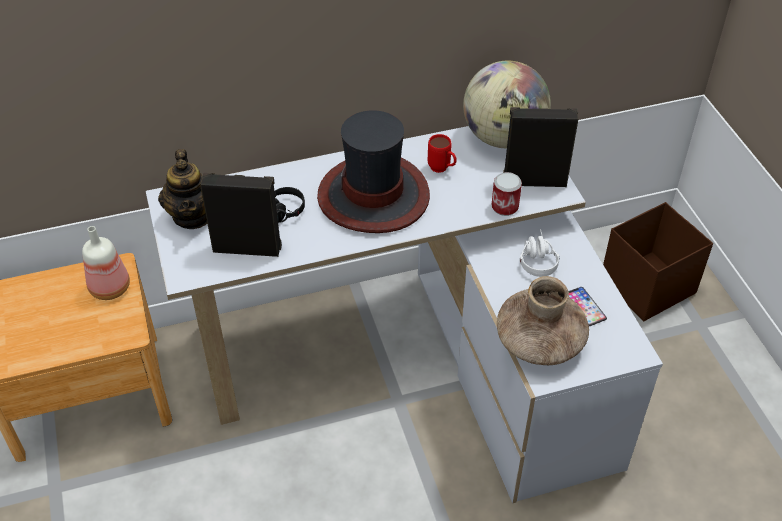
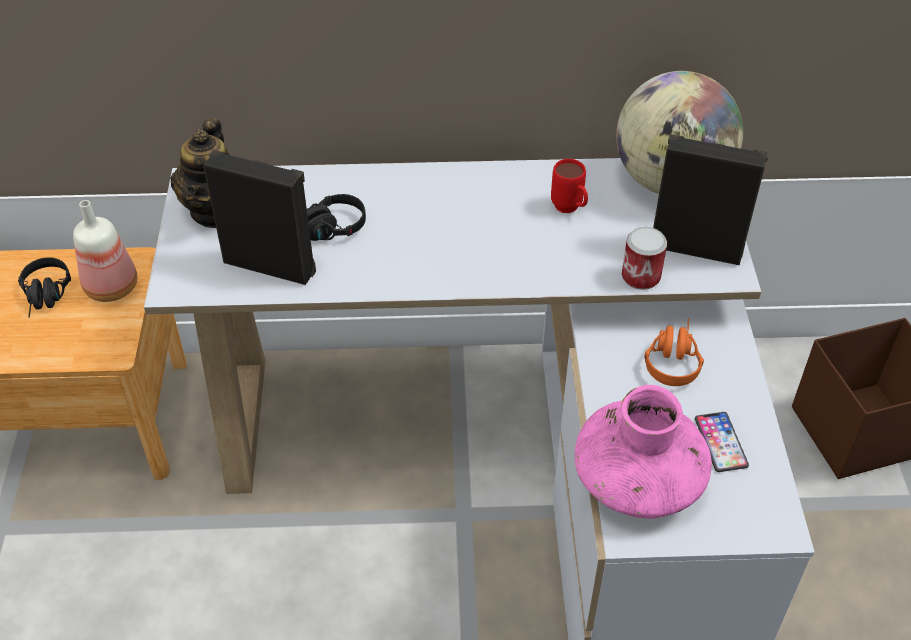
camera: 15 degrees right, 0 degrees up
(63, 305) = (47, 297): none -> black headphones
(374, 196) = (464, 228): hat -> none
(536, 258) = (672, 358): white headphones -> orange headphones
(539, 342) = (638, 479): brown vase -> pink vase

